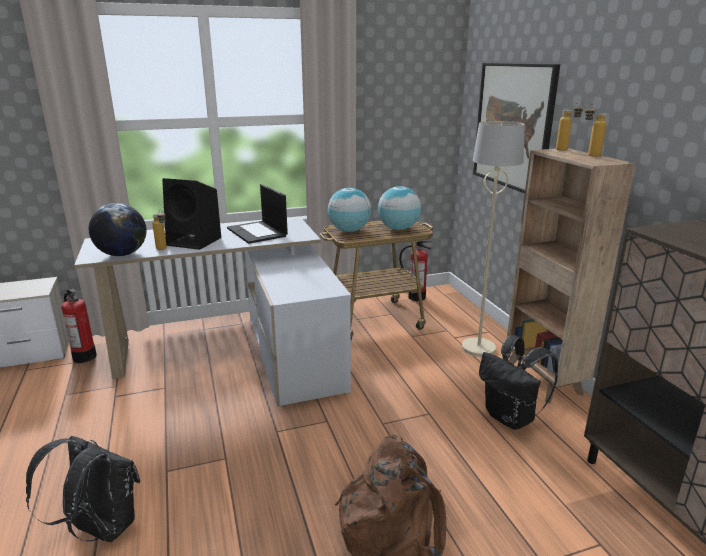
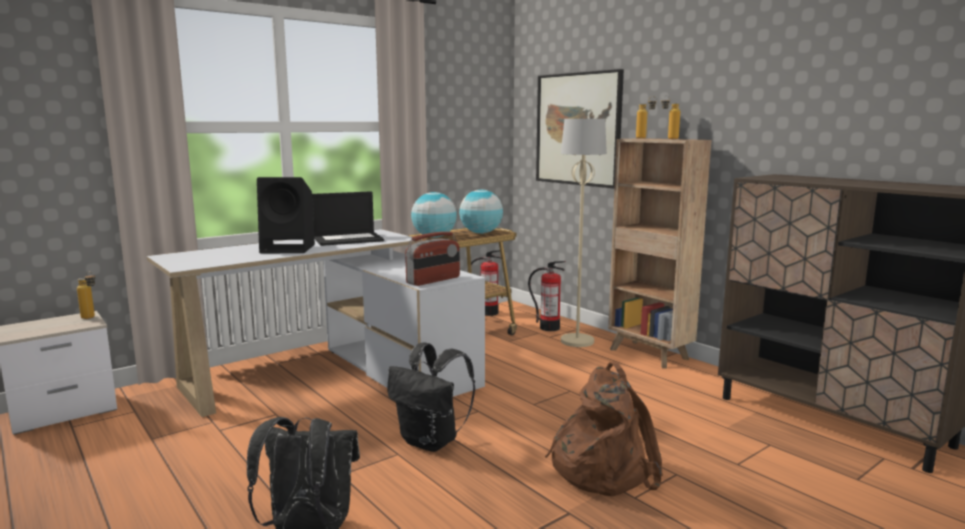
camera: 20 degrees left, 10 degrees down
(85, 357) = (144, 404): fire extinguisher -> fire extinguisher (549, 328)
(122, 254) = (217, 262): globe -> none
(163, 249) = (261, 255): bottle -> bottle (91, 318)
(258, 232) = (349, 239): laptop -> laptop turned 60 degrees counterclockwise
(299, 292) = (433, 280): none -> radio
(511, 418) = (643, 382): black backpack -> black backpack (431, 442)

